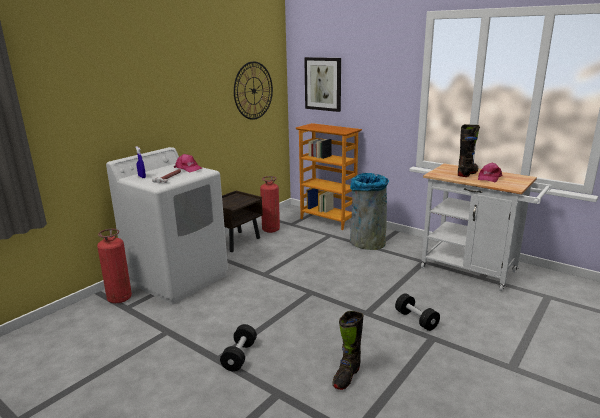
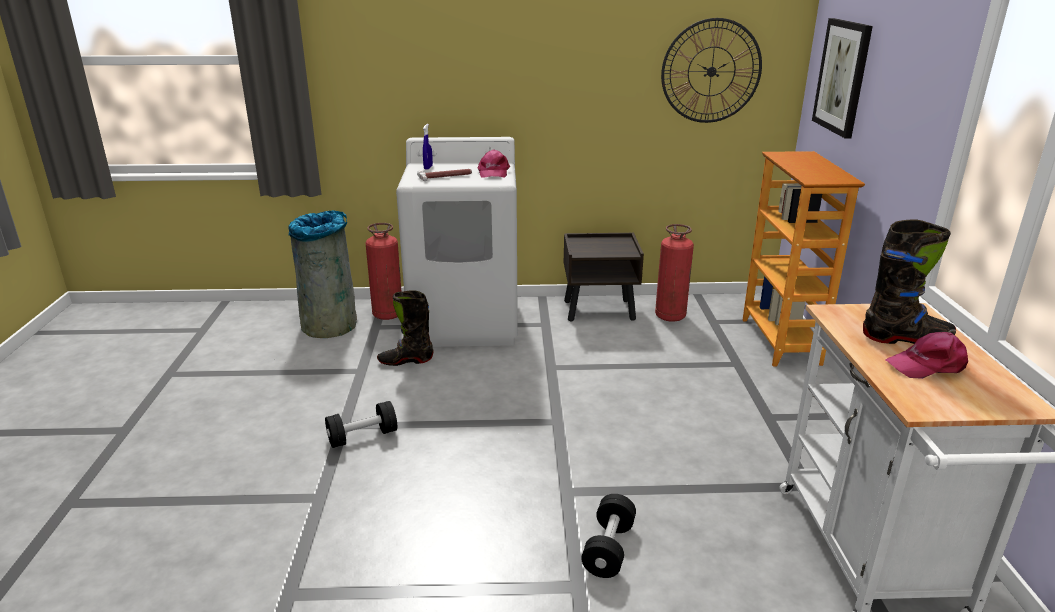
camera: 50 degrees right, 5 degrees up
(346, 376) = (399, 537): black boot -> black boot (406, 361)
(367, 242) = (774, 404): grey trash can -> grey trash can (330, 324)

